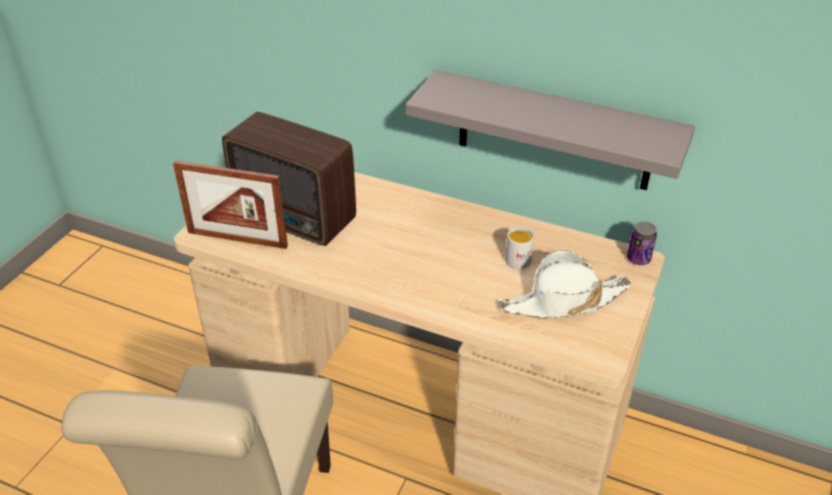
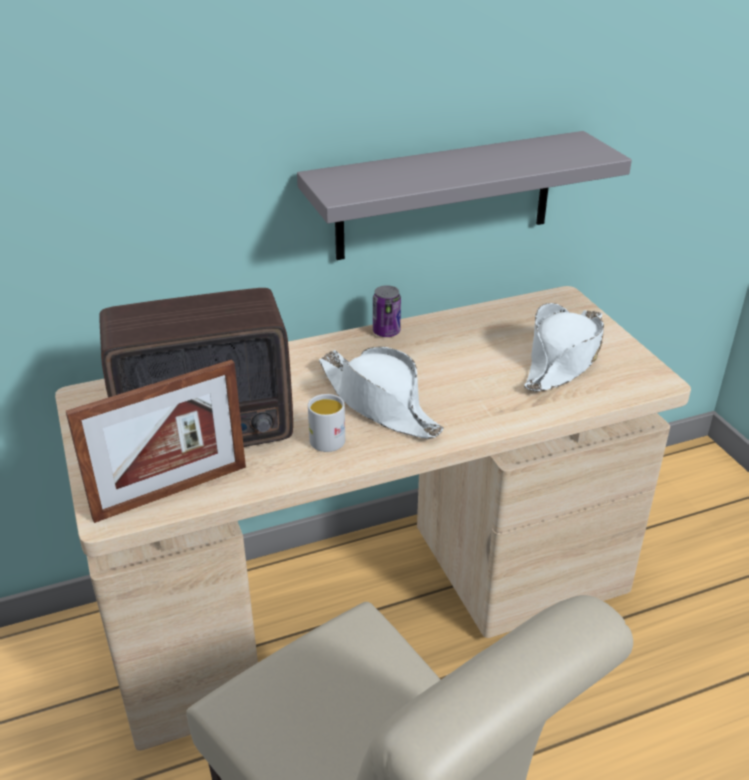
camera: 45 degrees left, 5 degrees down
(404, 257) = (379, 403): none -> white hat
(521, 258) = (478, 346): white mug -> white mug (327, 437)
(638, 259) = (561, 298): can -> can (386, 332)

